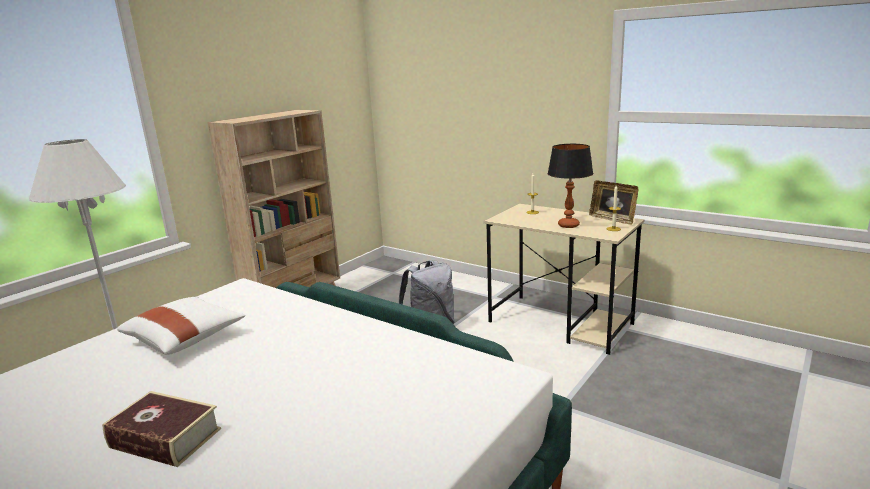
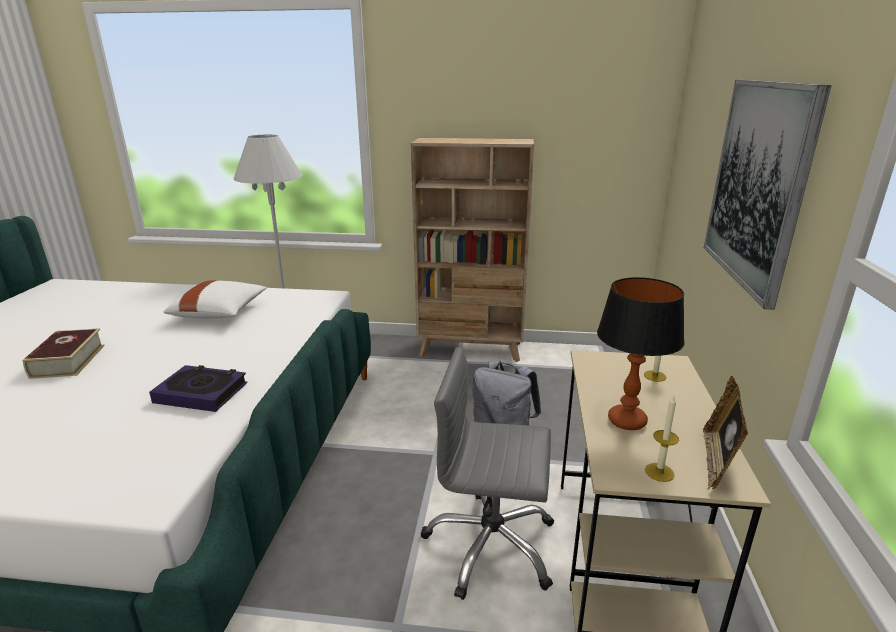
camera: 60 degrees right, 5 degrees up
(363, 354) = (201, 393): none -> book
(514, 101) = (758, 184): none -> picture
(519, 358) = (491, 545): none -> grey office chair

